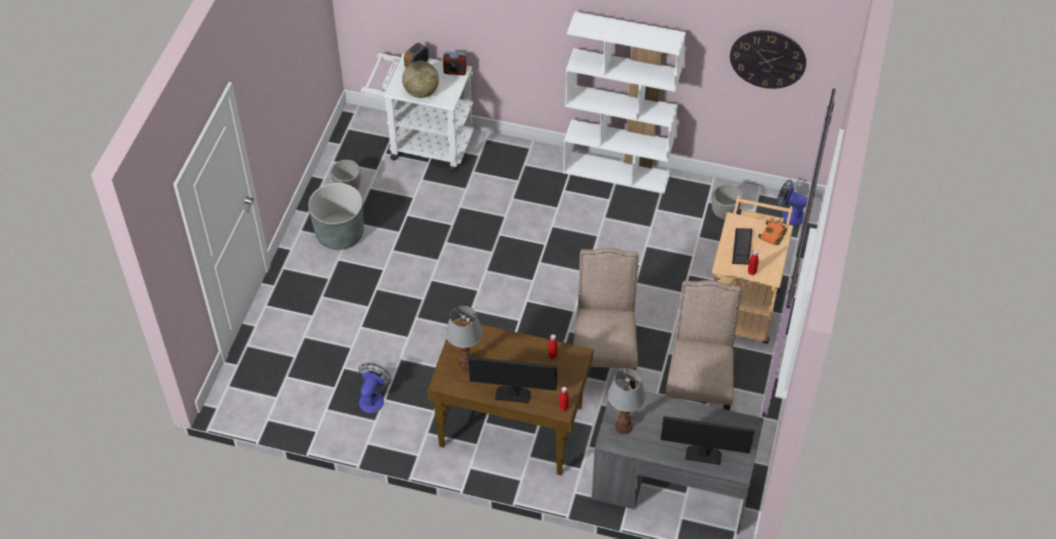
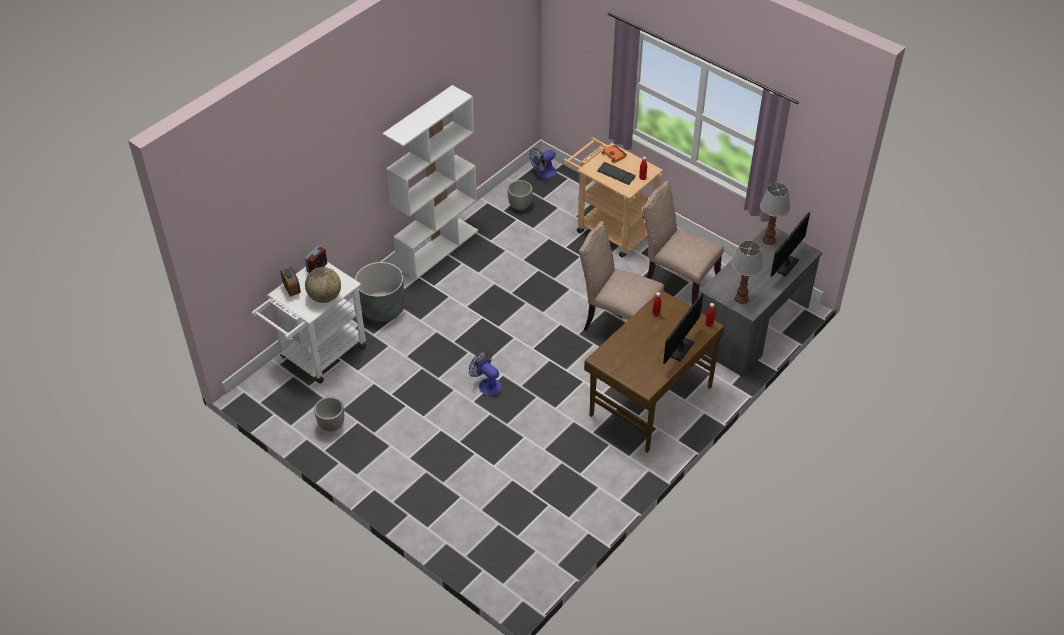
camera: 65 degrees left, 5 degrees down
(340, 233) = (380, 447): grey planter -> grey planter (382, 309)
(373, 398) = (574, 481): fan -> fan (486, 384)
(465, 365) = (637, 368): table lamp -> table lamp (768, 240)
(768, 59) = (496, 64): wall clock -> none

